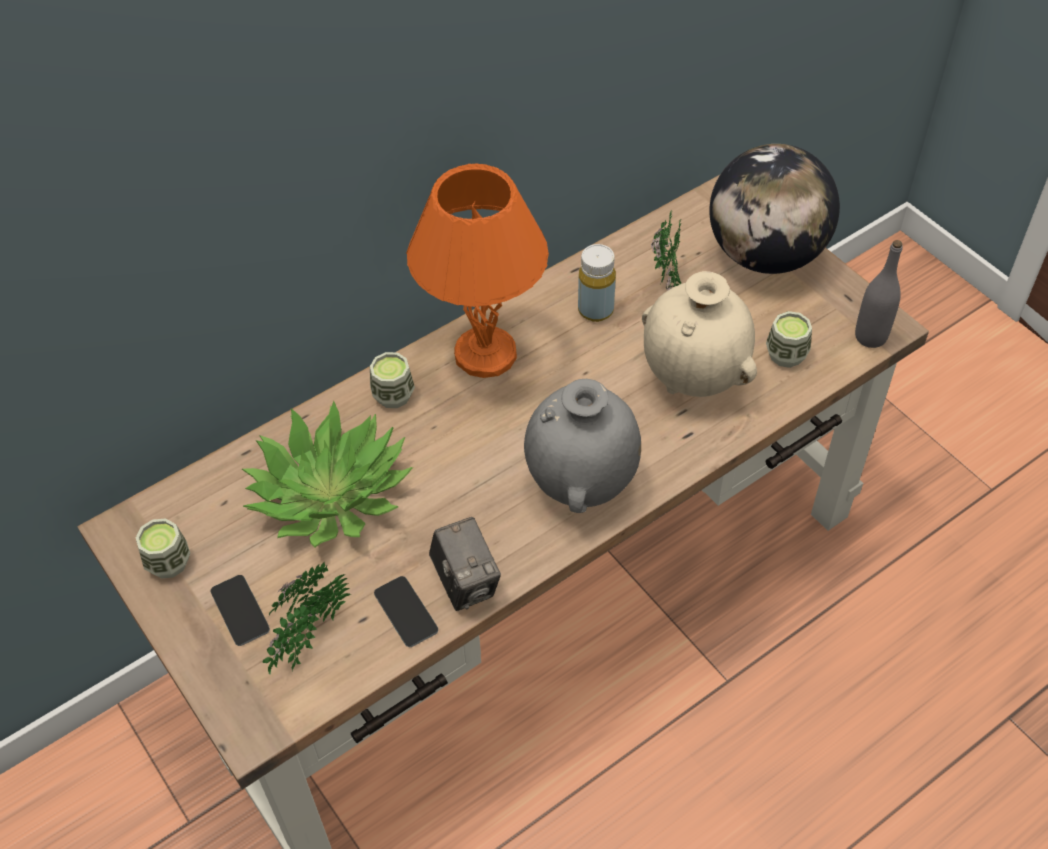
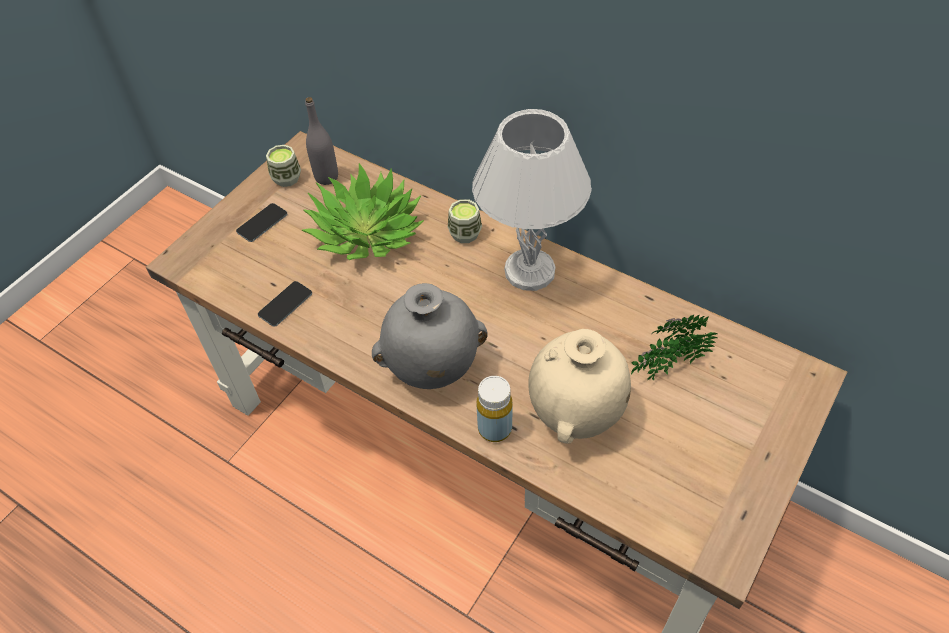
camera: 70 degrees right, 0 degrees up
(307, 640) = (249, 262): potted plant -> none
(466, 582) = (319, 328): camera -> none
(483, 355) = (528, 270): orange table lamp -> white table lamp
(595, 310) = (613, 324): yellow bottle -> yellow bottle (495, 428)
(765, 255) = (755, 430): globe -> none
(786, 354) = (640, 478): cup -> none
(870, 336) = (703, 547): grey bottle -> grey bottle (326, 177)

